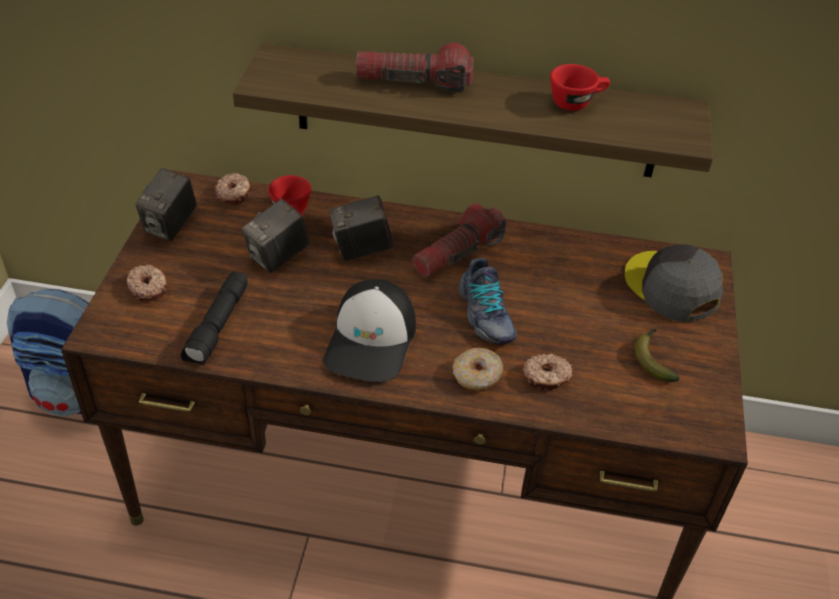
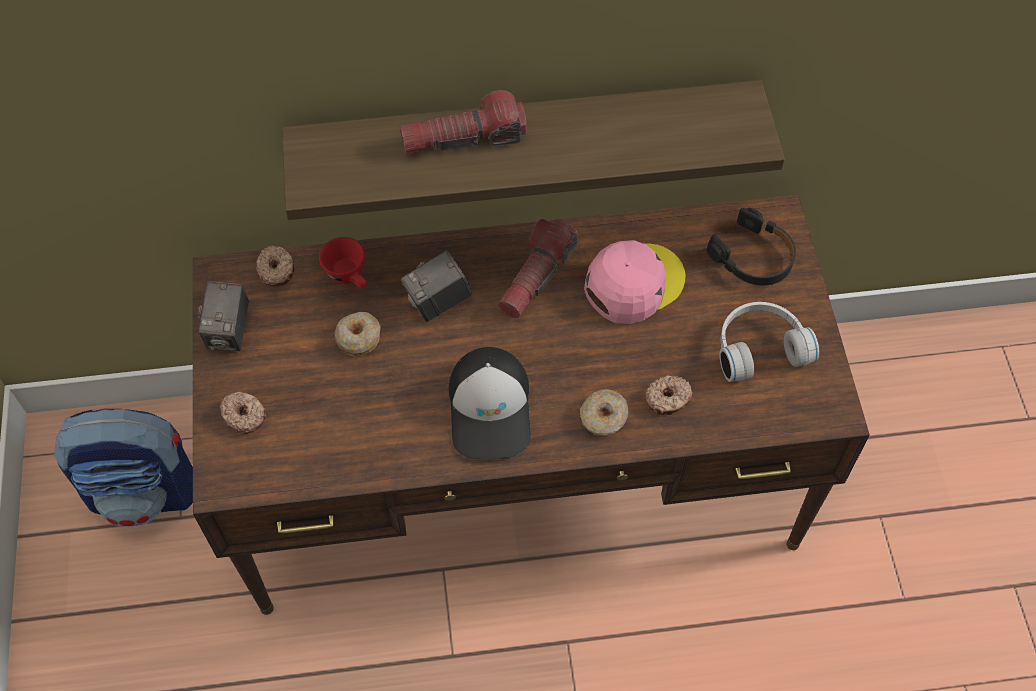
camera: 15 degrees left, 15 degrees up
(218, 326) = (336, 439): black flashlight -> none
(278, 257) = (358, 338): camera -> donut
(485, 315) = (588, 345): shoe -> none
(547, 279) = (633, 283): none -> pink cap
(576, 102) = (634, 119): red cup -> none
(653, 359) = (758, 347): banana -> white headphones
(671, 287) = (753, 257): grey cap -> black headphones

